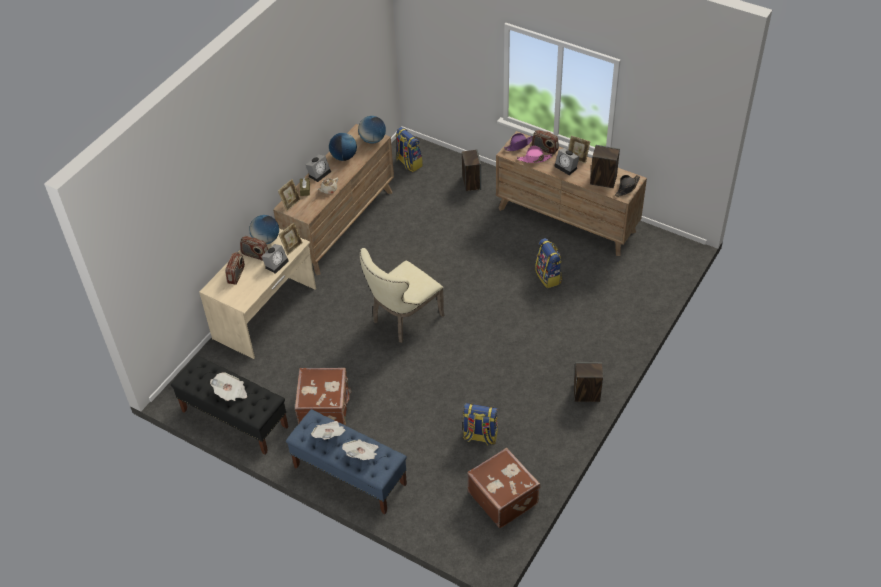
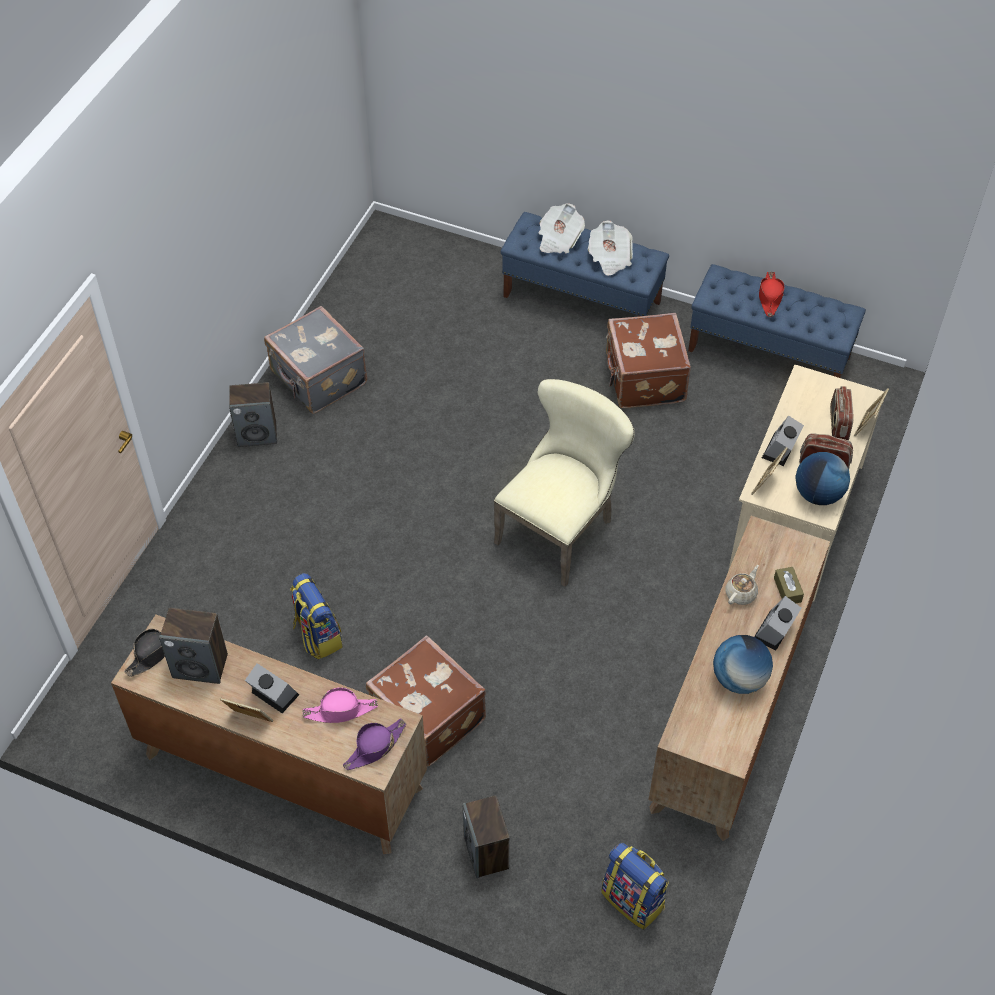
camera: 170 degrees right, 5 degrees up
(231, 393) = (770, 297): newspaper -> red hat
(234, 419) = (769, 354): black bench -> blue bench
(290, 203) = (802, 556): picture frame -> picture frame (867, 426)
(373, 140) = (692, 732): globe -> none
(480, 436) = (412, 363): backpack -> none
(503, 497) = (372, 293): brown suitcase -> brown suitcase (427, 718)
(544, 149) = (319, 741): radio -> none
(546, 430) = (318, 379): none -> grey suitcase

